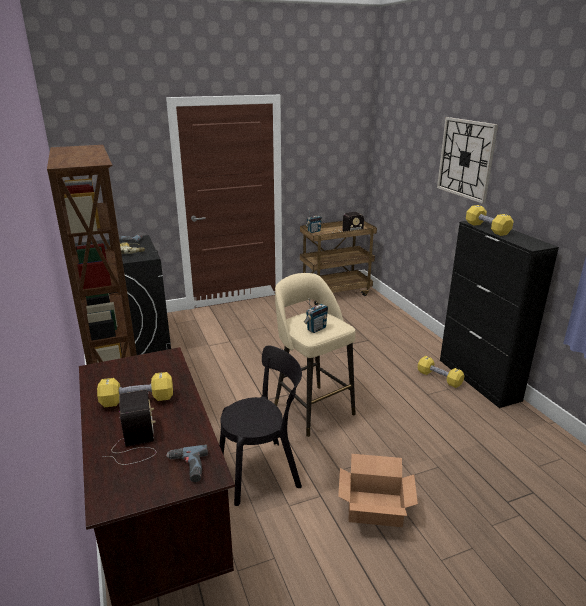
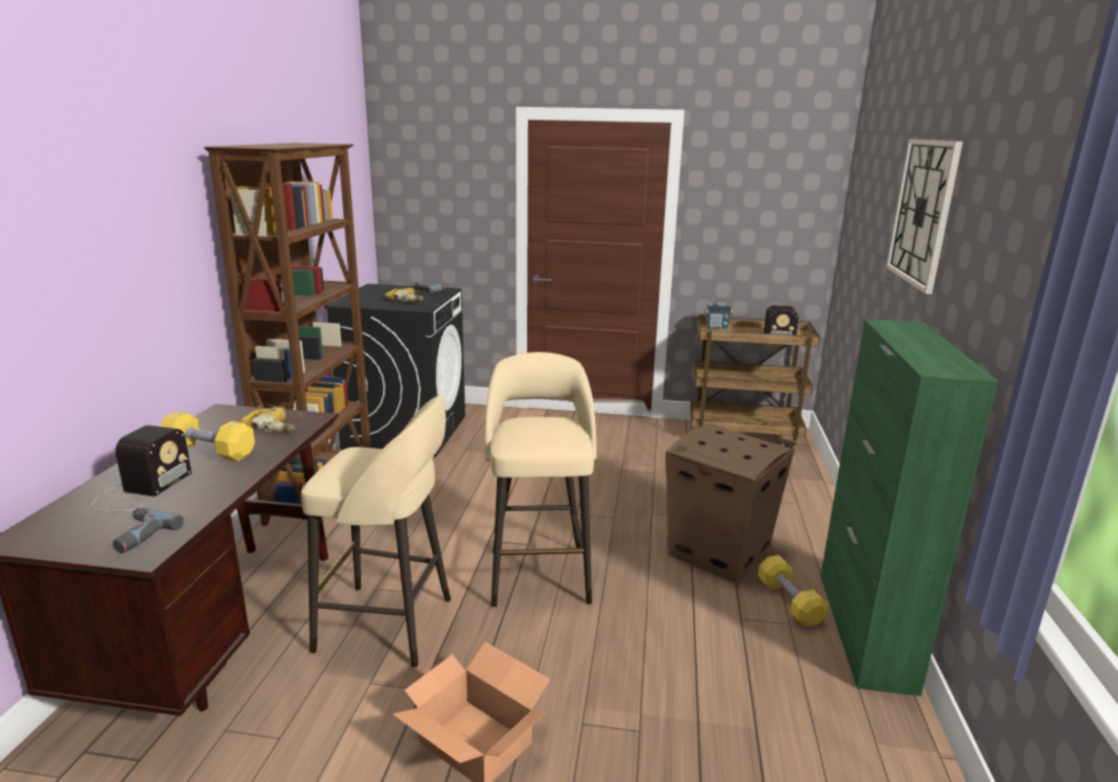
camera: 30 degrees right, 5 degrees down
(152, 368) = (275, 425): none -> power drill
(263, 471) = (388, 625): black chair -> beige stool
(316, 329) = (529, 438): radio -> none
(387, 364) = (720, 552): none -> cardboard box
(478, 380) = (864, 630): black cabinet -> green cabinet
(487, 229) = (896, 335): yellow dumbbell -> none

